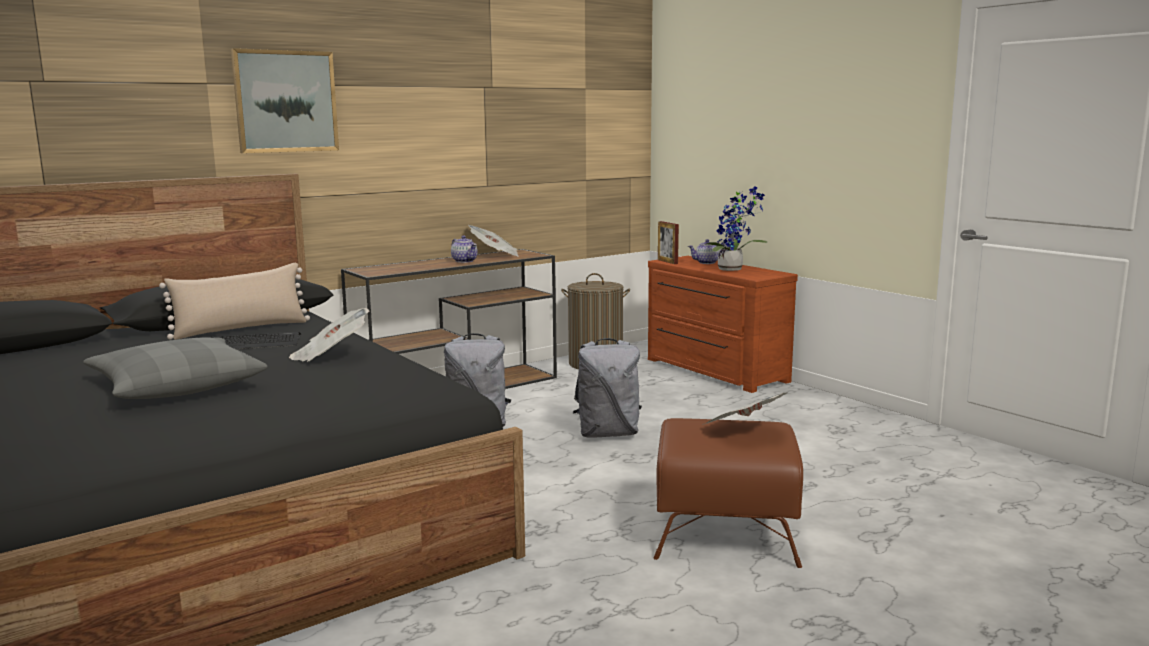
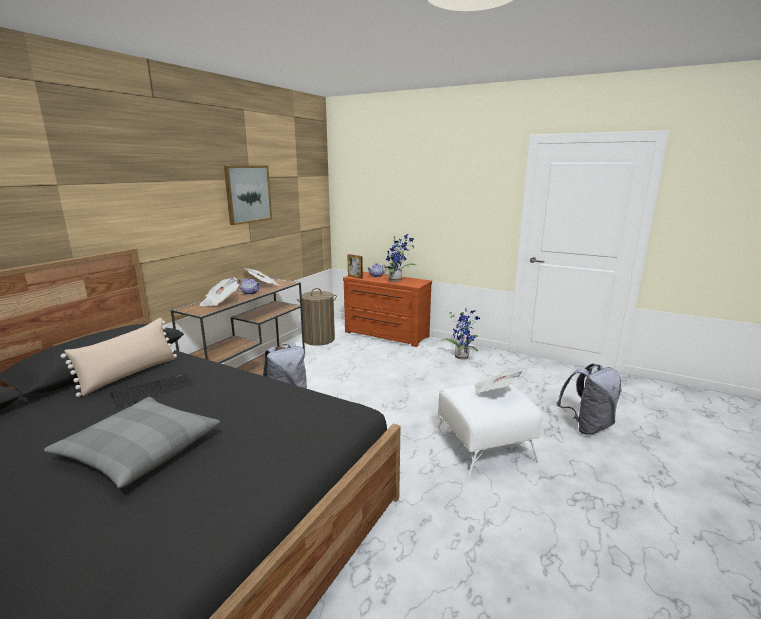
camera: 25 degrees left, 5 degrees up
(285, 101) = (120, 195): picture -> picture (248, 194)
(330, 356) = (232, 392): newspaper -> newspaper (220, 302)
(608, 433) = (367, 390): grey backpack -> grey backpack (587, 426)
(726, 531) = (485, 446): brown ottoman -> white ottoman
(822, 415) = (462, 356): none -> potted plant

